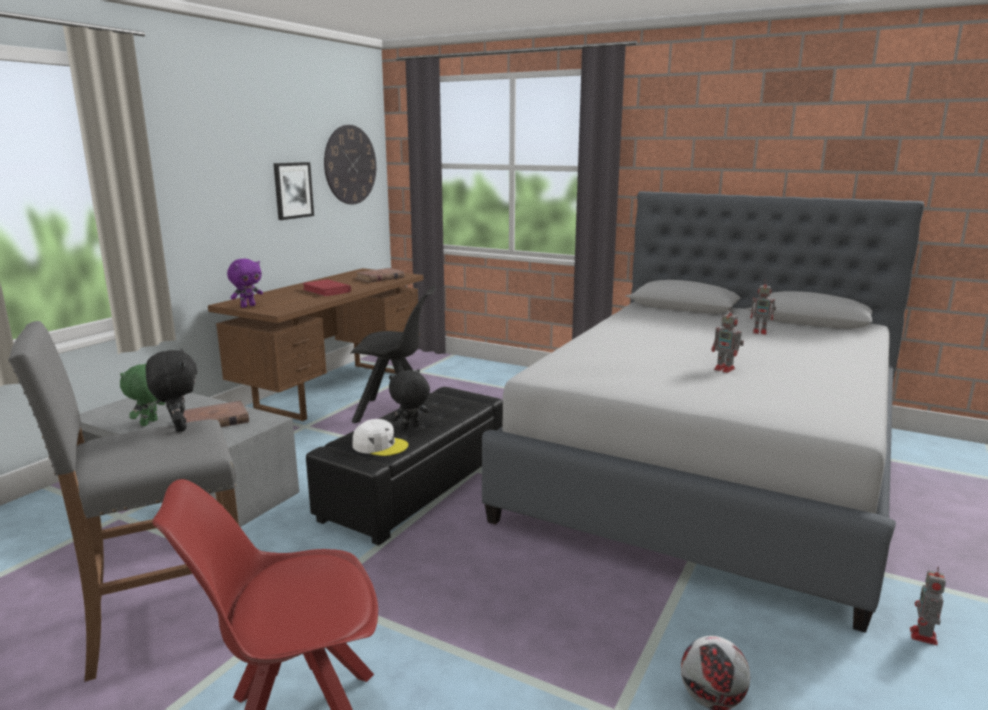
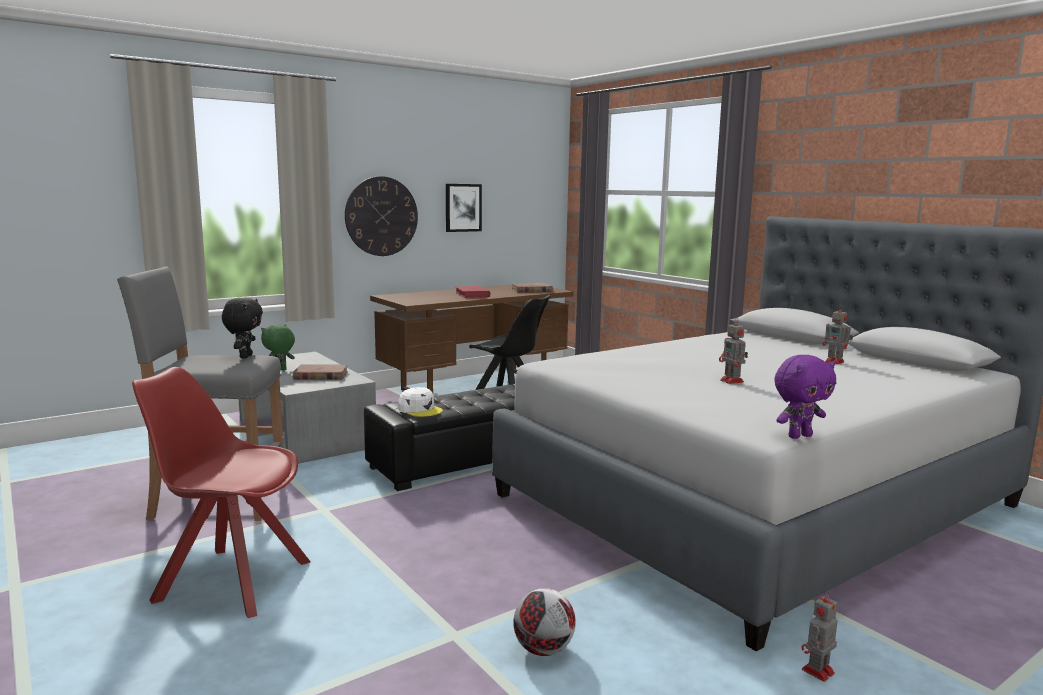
camera: 25 degrees right, 5 degrees down
(248, 306) = (396, 298): purple plush toy -> purple plush toy (799, 436)
(350, 165) = (525, 189): wall clock -> wall clock (381, 216)
(410, 428) = (459, 403): black plush toy -> none

